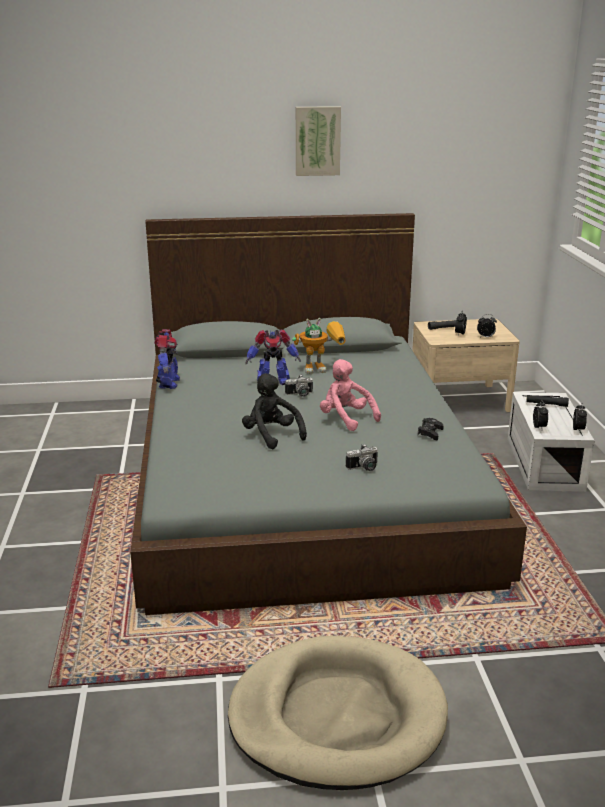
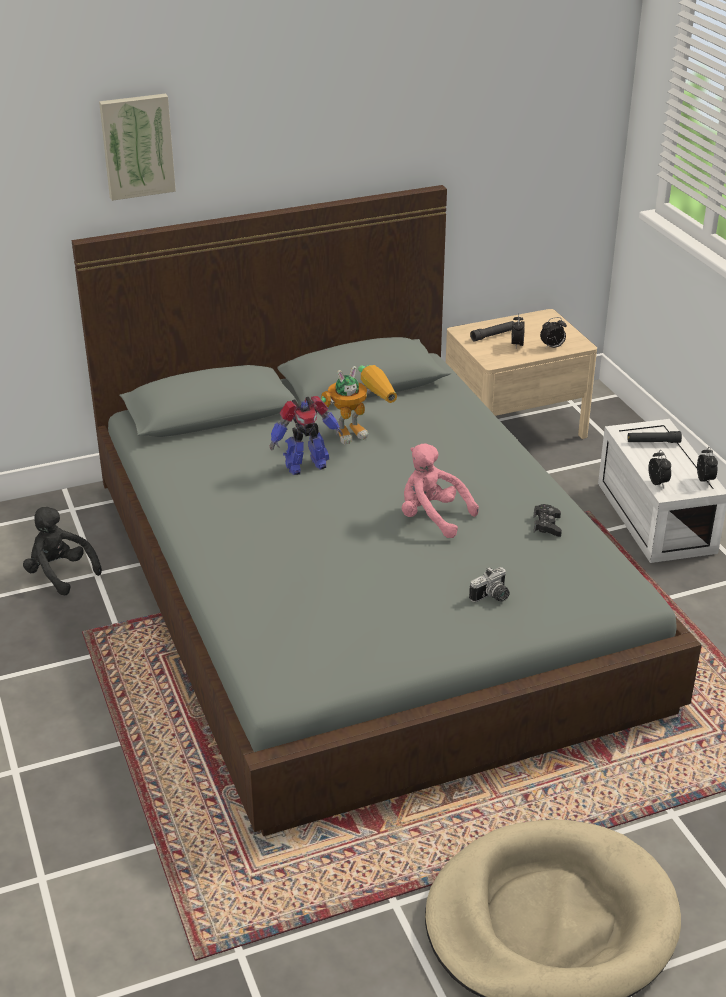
camera: 15 degrees left, 10 degrees up
(168, 383) = (163, 489): toy robot -> none
(271, 435) = (351, 562): black plush toy -> black plush toy (60, 574)
(300, 395) = (354, 484): camera -> none
(317, 141) = (309, 100): picture -> picture (137, 146)

